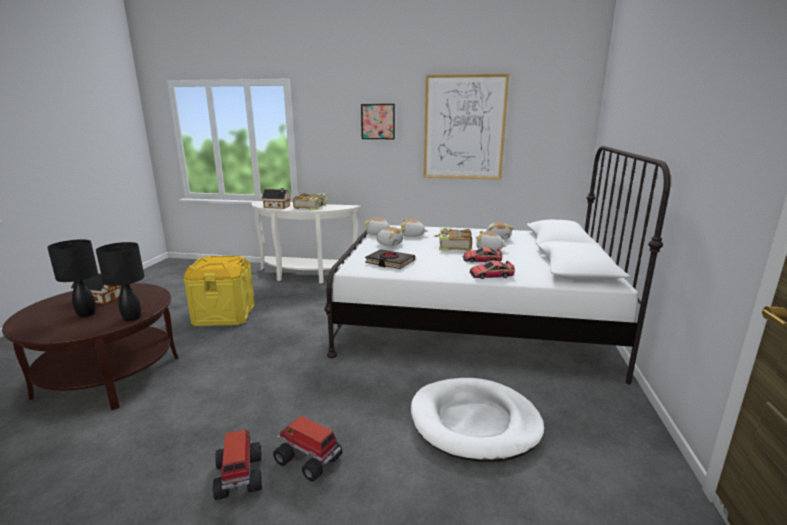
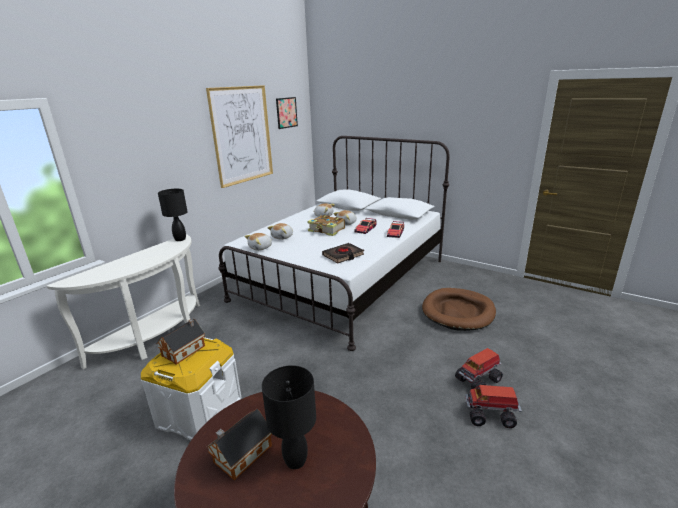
camera: 65 degrees left, 5 degrees up
(132, 318) = (337, 414): black table lamp -> black table lamp (180, 239)
(224, 315) = (199, 412): yellow storage box -> white storage box
(277, 206) = (114, 272): toy house -> toy house (185, 350)
(311, 206) = (150, 255): book -> none
(378, 121) = (171, 140): picture -> picture (286, 112)
(389, 244) = (296, 248): plush toy -> none
(475, 422) = (458, 312): white dog bed -> brown dog bed

